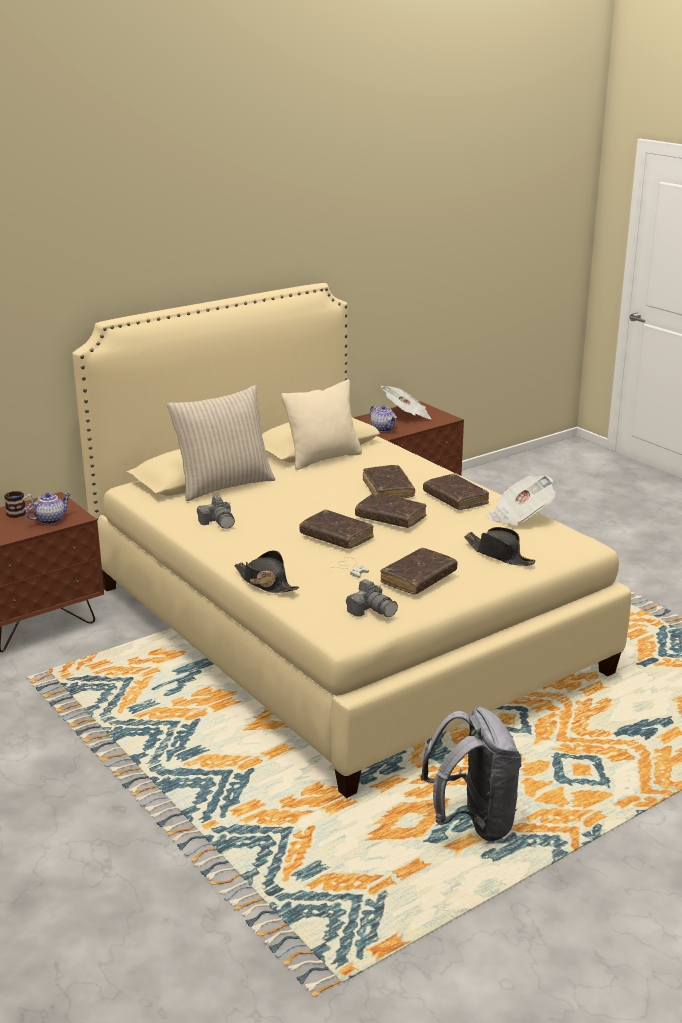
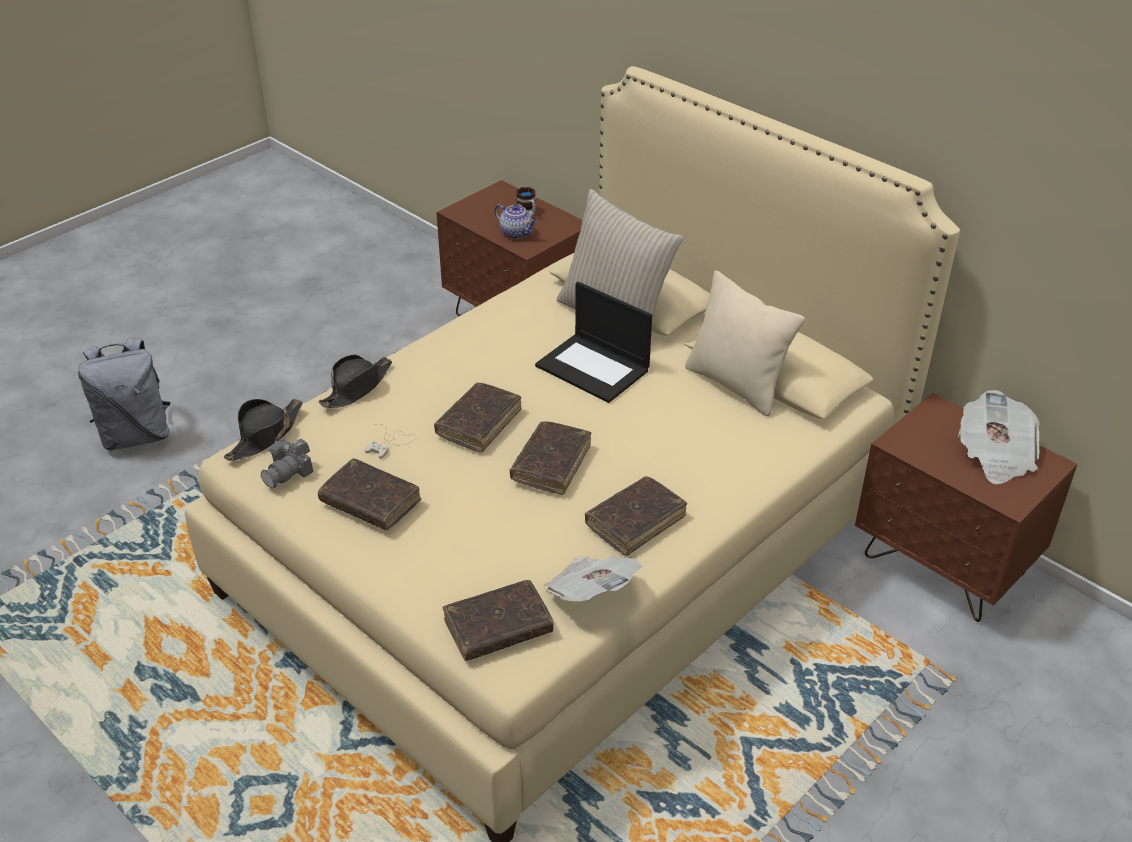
camera: 80 degrees right, 15 degrees up
(218, 522) = (507, 332): camera -> none
(283, 496) = (594, 368): none -> laptop
(383, 429) = (919, 437): teapot -> none
(388, 489) = (647, 454): brown book -> brown book (498, 628)
(473, 822) = (168, 702): grey backpack -> grey backpack (136, 435)
(499, 554) = (456, 575): black hat -> black hat (265, 435)

